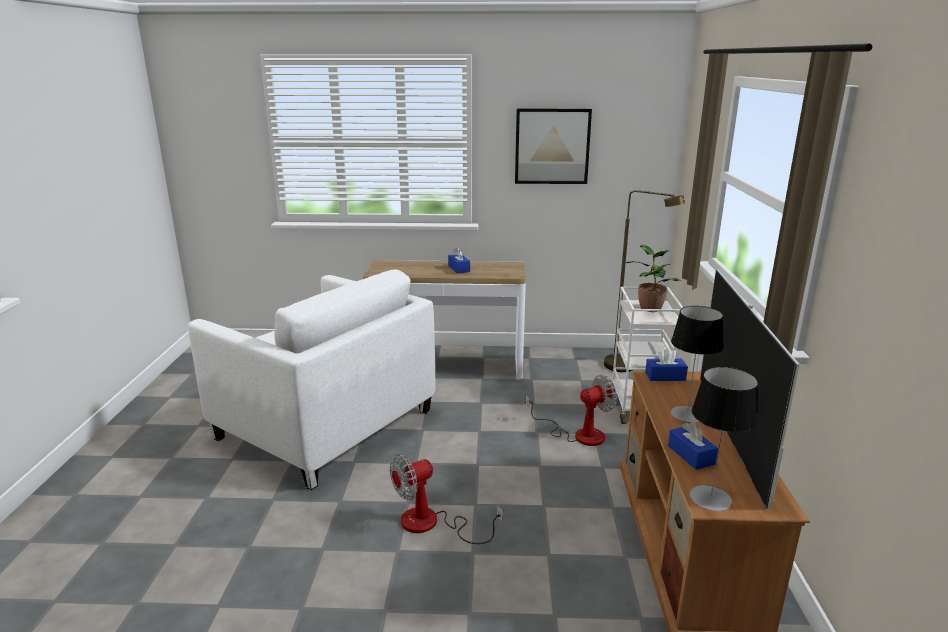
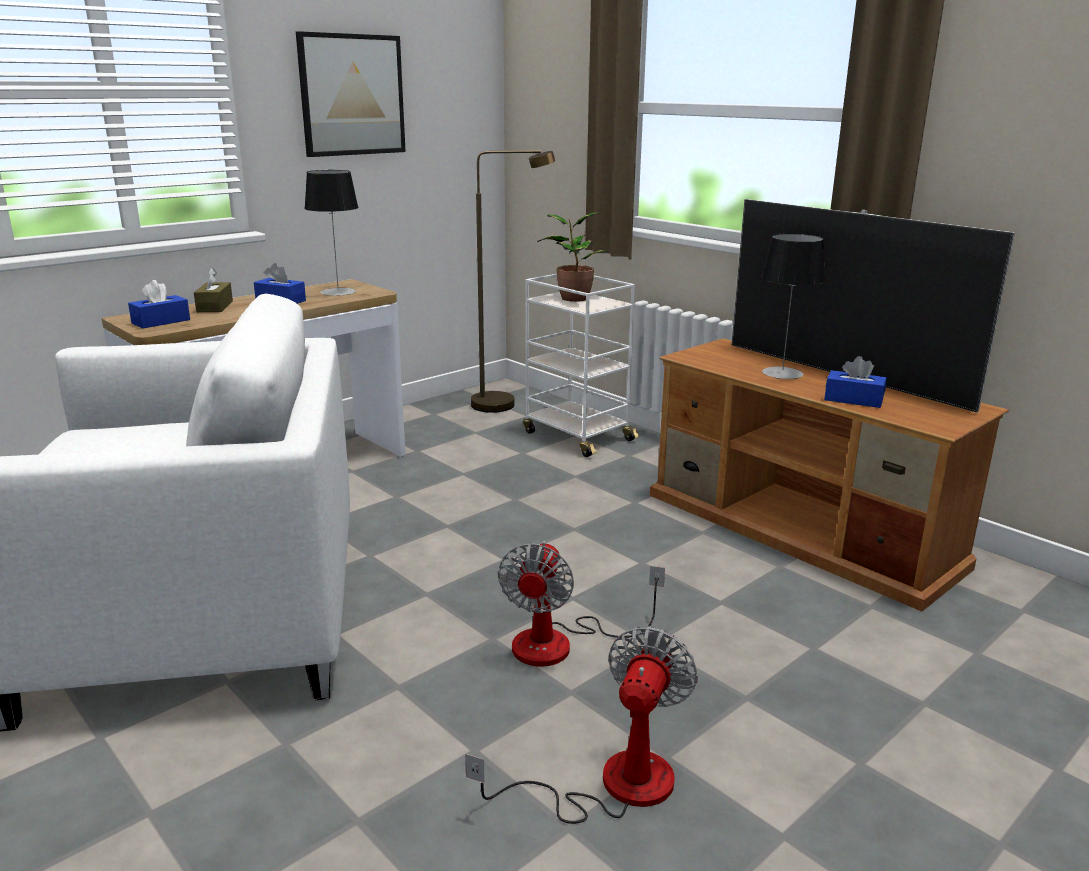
camera: 45 degrees left, 0 degrees up
(425, 265) = (215, 306): none -> brown tissue box
(579, 434) = (562, 483): fan -> fan (611, 785)
(665, 376) = (699, 352): blue tissue box -> blue tissue box (161, 321)
(710, 498) = (933, 422): table lamp -> table lamp (338, 292)

